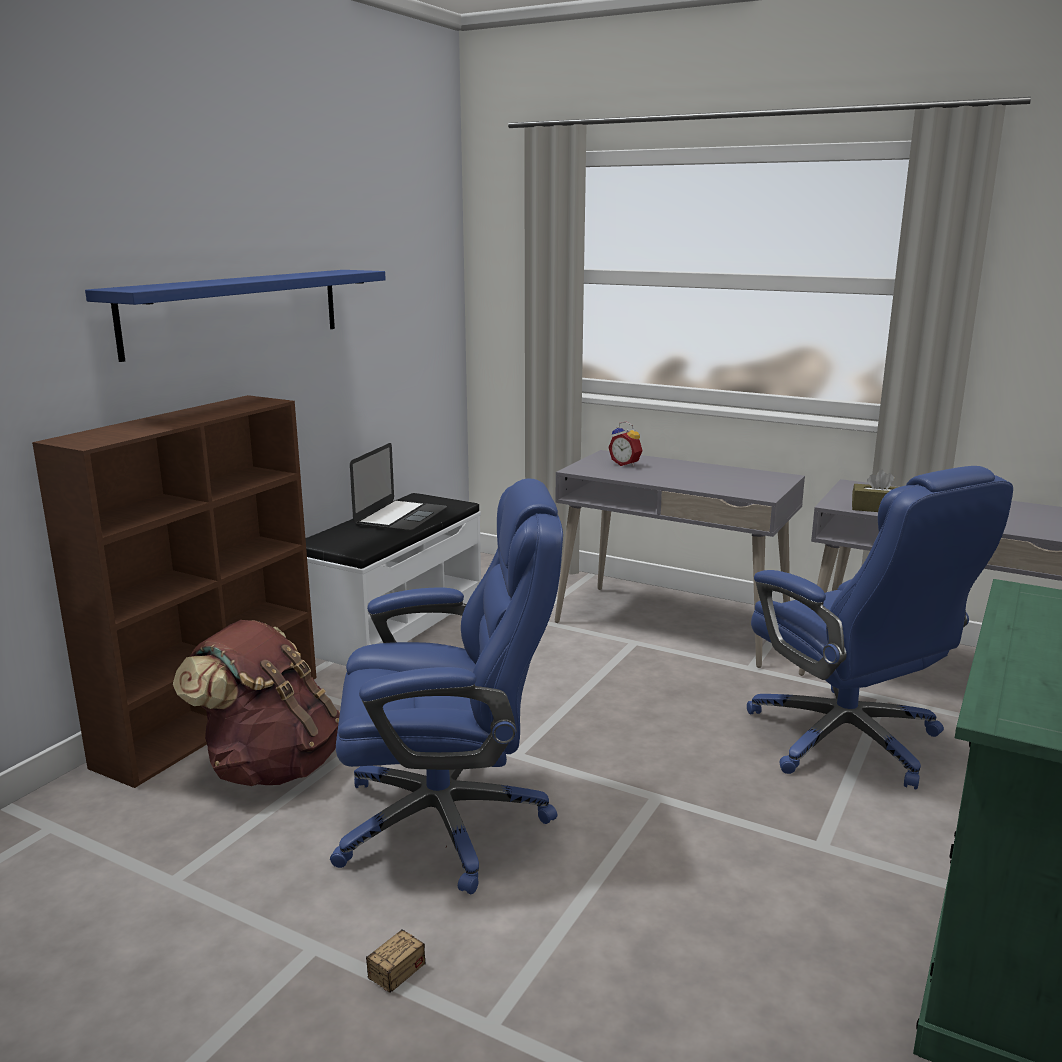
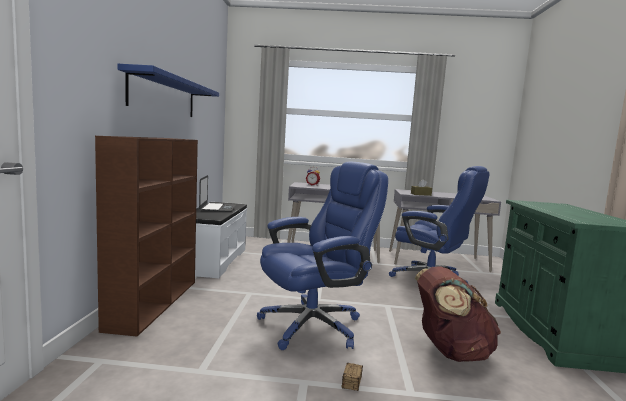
camera: 25 degrees left, 10 degrees down
(270, 767) = (206, 318): brown backpack -> brown backpack (450, 352)

